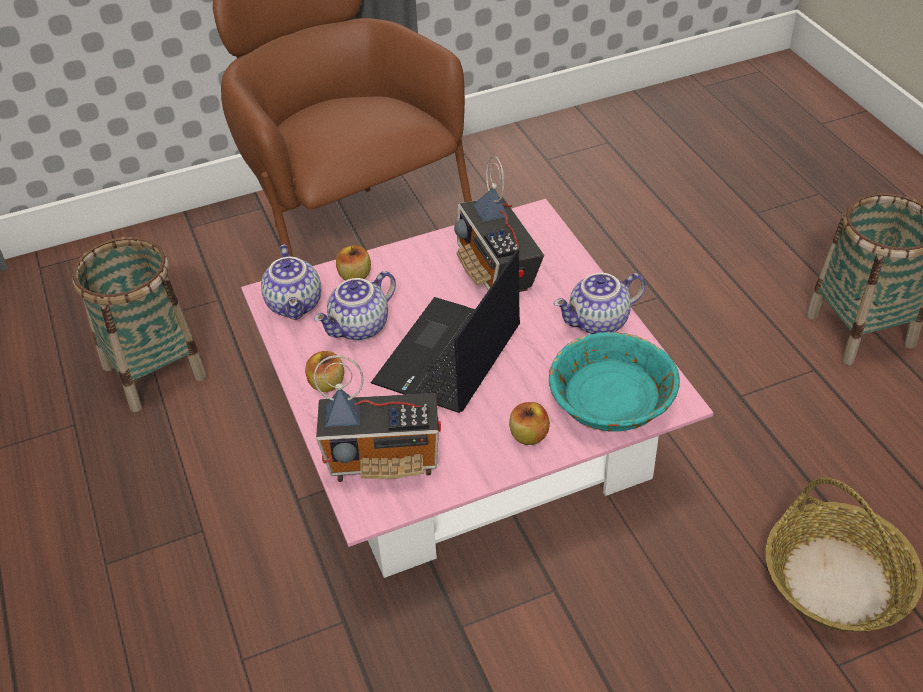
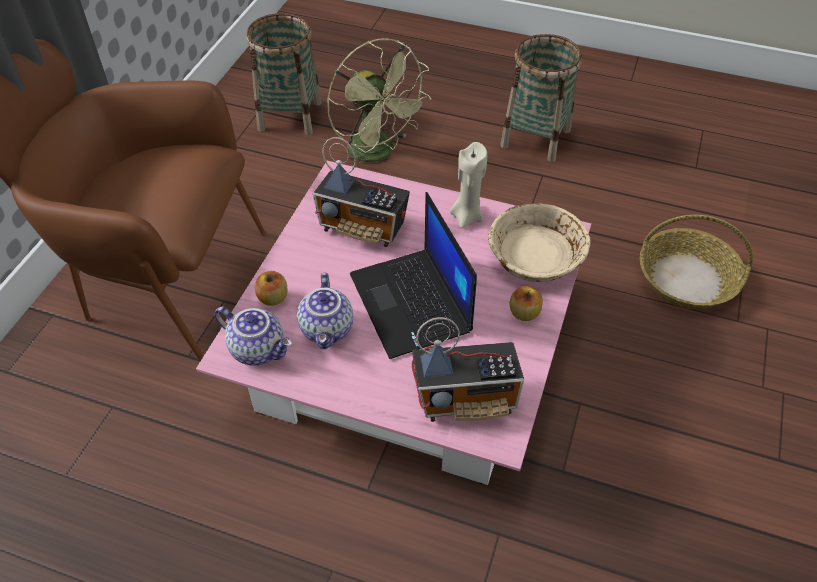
camera: 50 degrees left, 5 degrees up
(154, 371) = (134, 499): basket -> basket (290, 116)
(327, 384) = (360, 383): apple -> none
(384, 459) = (466, 398): radio -> radio turned 45 degrees clockwise
(598, 323) = (467, 216): teapot -> beige candle
(612, 399) = (535, 256): turquoise bowl -> beige bowl
(669, 243) = (379, 153): none -> green fan

